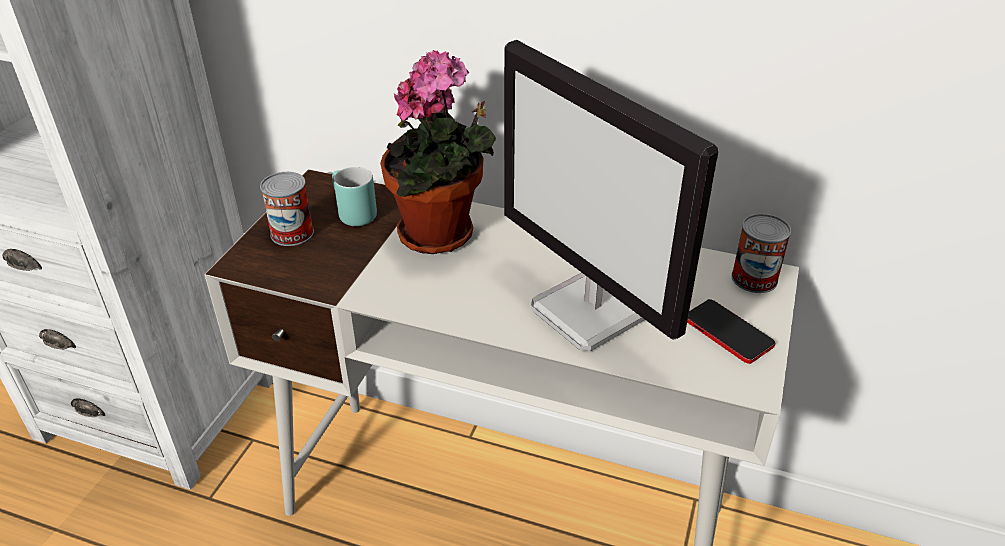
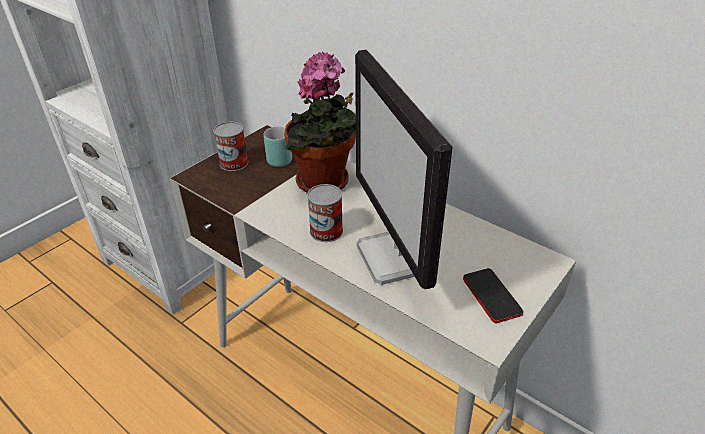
camera: 20 degrees right, 0 degrees up
(754, 278) = (534, 261): can -> can (326, 231)

